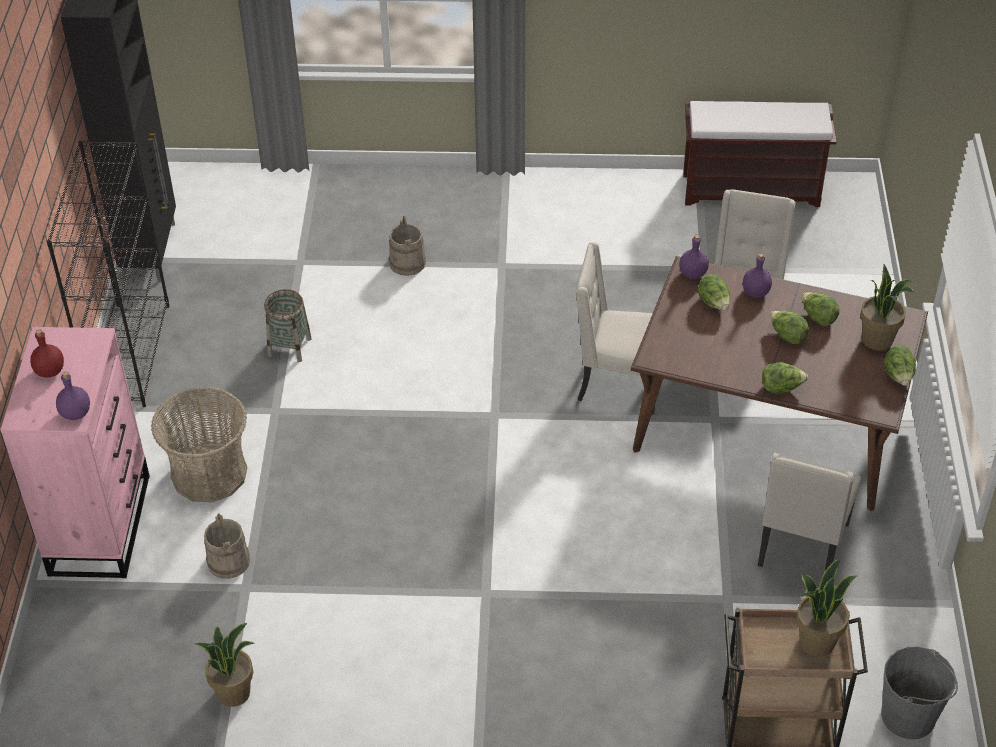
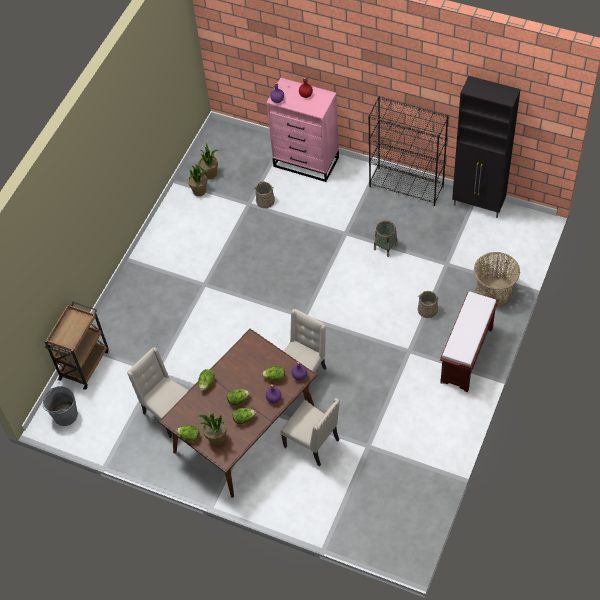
camera: 115 degrees right, 10 degrees up
(209, 473) = (318, 202): basket -> basket (494, 292)
(752, 189) = (425, 498): brown bench -> brown bench (466, 356)
(816, 641) = (68, 337): potted plant -> potted plant (210, 174)

